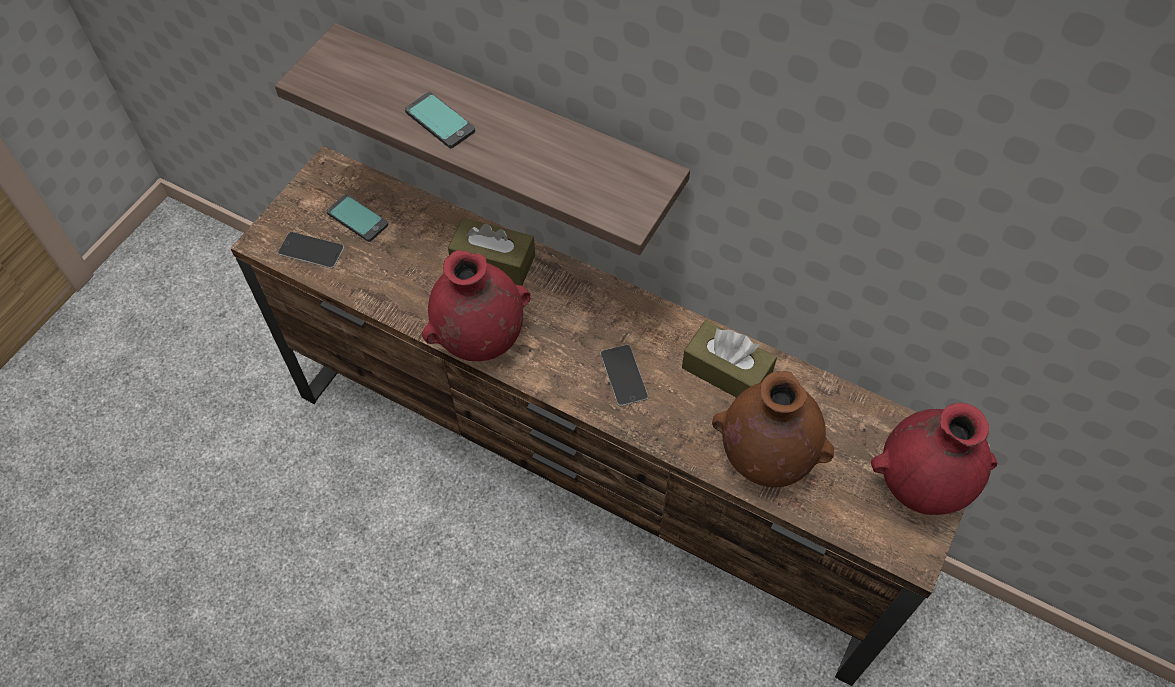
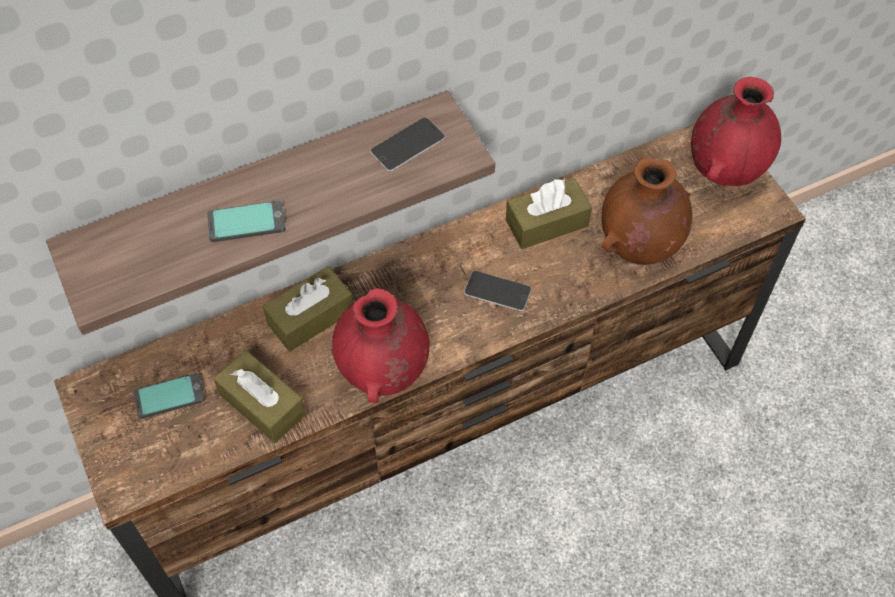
camera: 55 degrees left, 0 degrees up
(311, 250) = (171, 454): phone -> phone (407, 144)
(393, 279) = (262, 404): none -> brown tissue box

